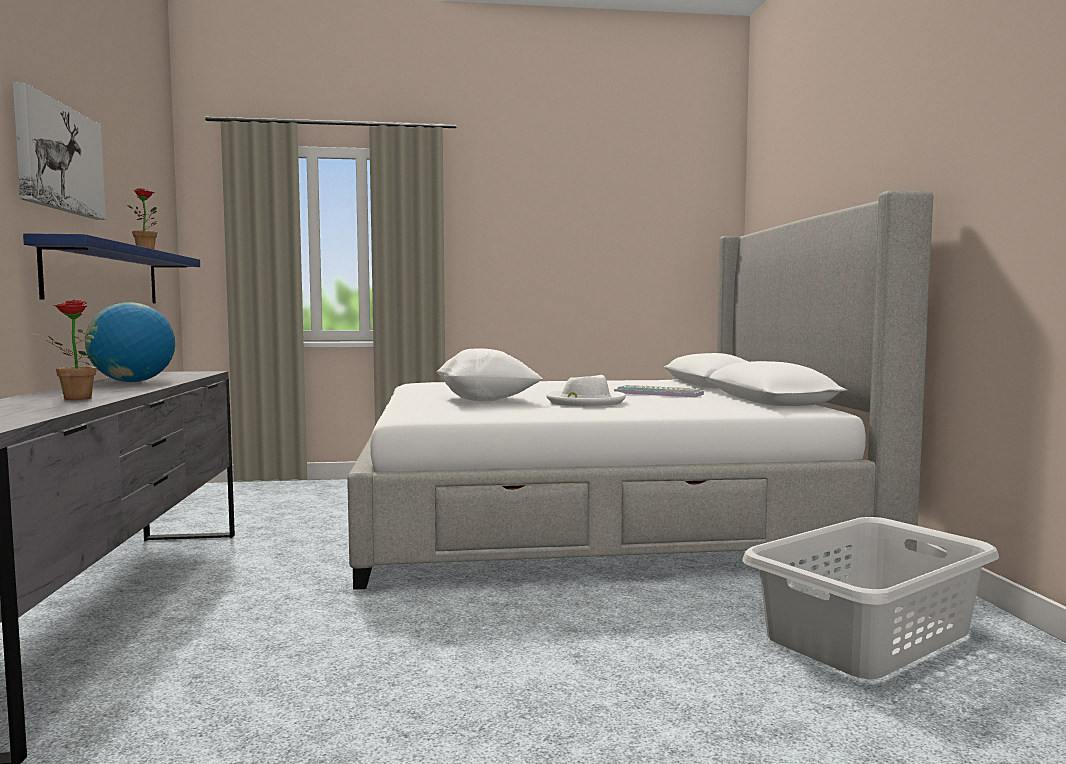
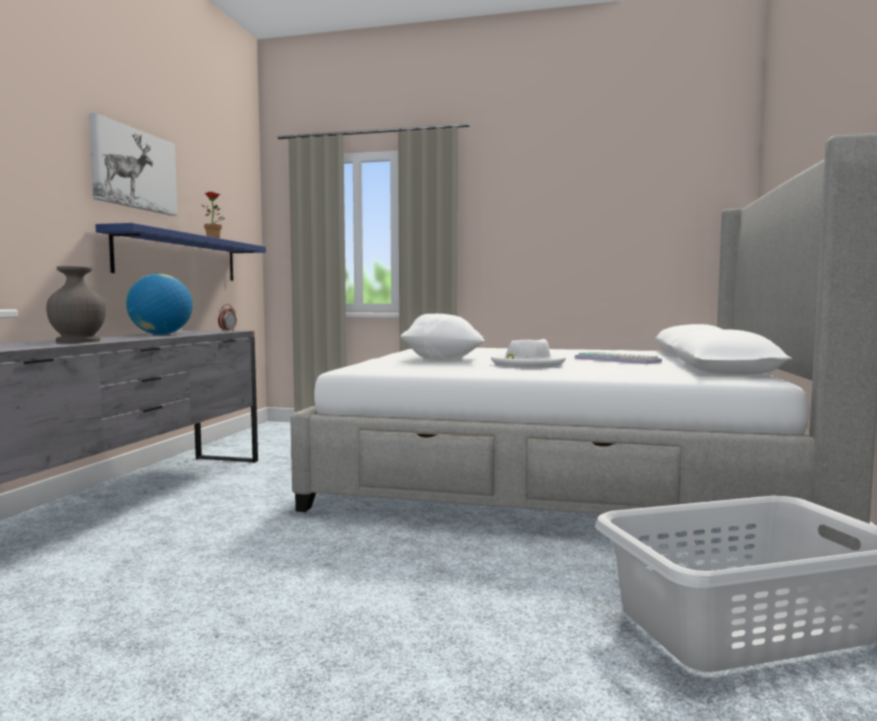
camera: 20 degrees right, 0 degrees up
(71, 398) = (77, 341): potted plant -> grey vase
(201, 373) = (227, 331): none -> alarm clock

